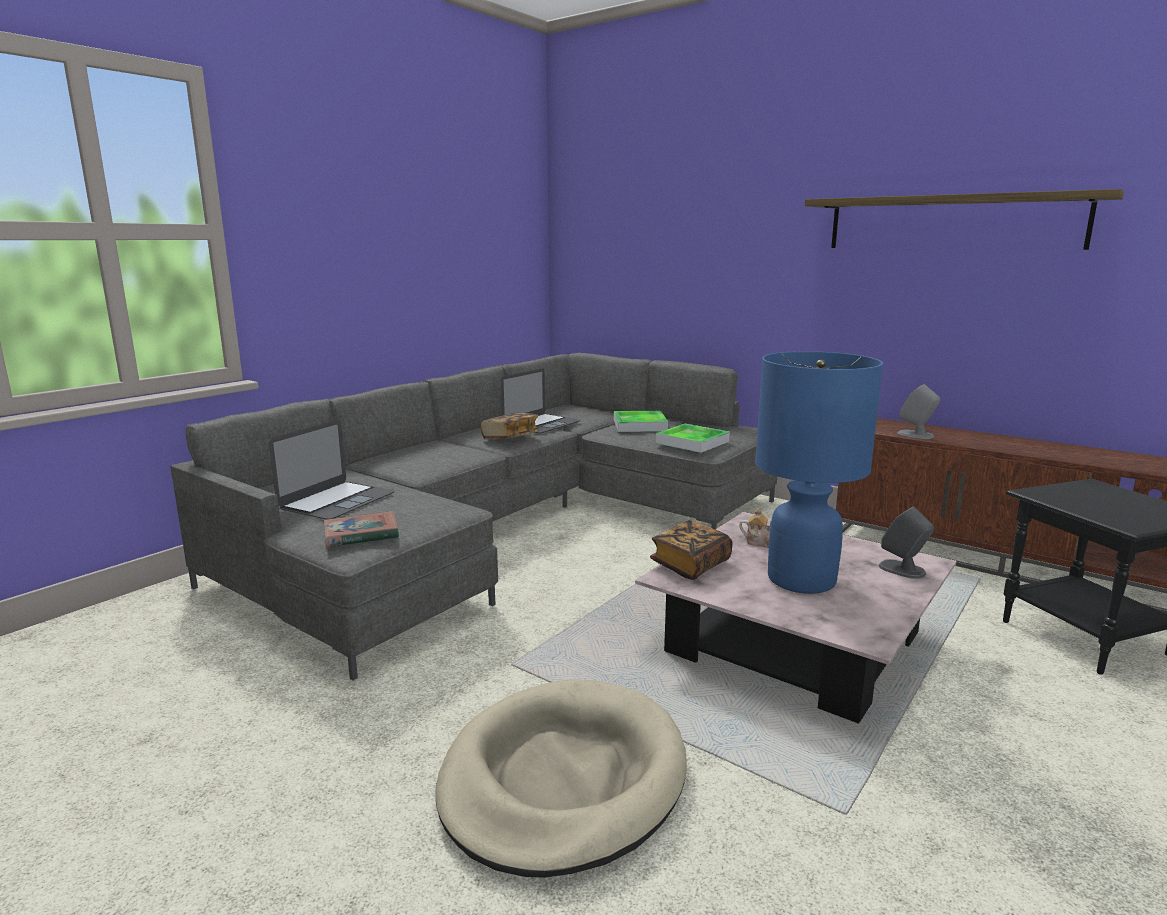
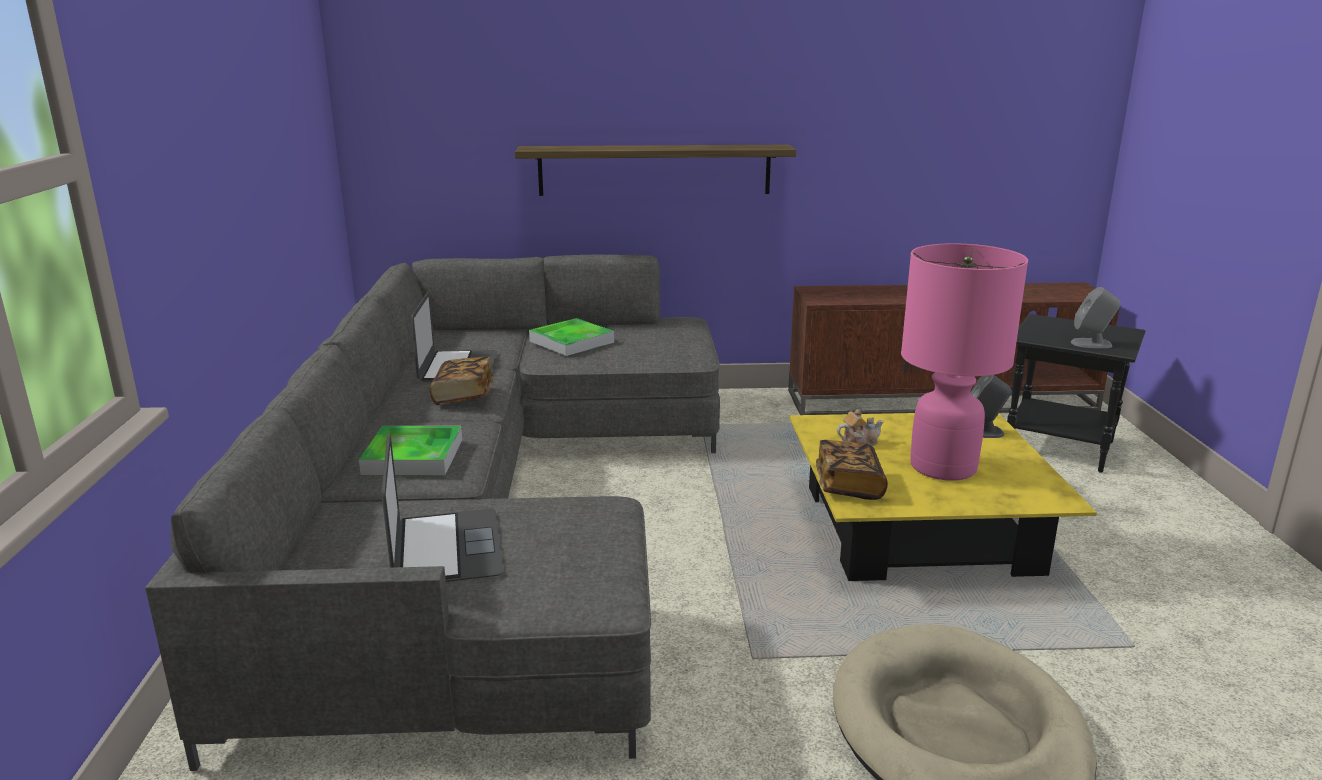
camera: 40 degrees left, 5 degrees up
(361, 534) = (579, 576): book -> none
(692, 442) = (664, 350): tray -> tray (413, 456)
(793, 641) = (916, 528): pink coffee table -> yellow coffee table
(801, 580) = (942, 467): blue table lamp -> pink table lamp
(916, 435) = (868, 299): grey speaker -> grey speaker (1092, 344)
(951, 222) = (861, 84): shelf -> shelf (654, 170)

